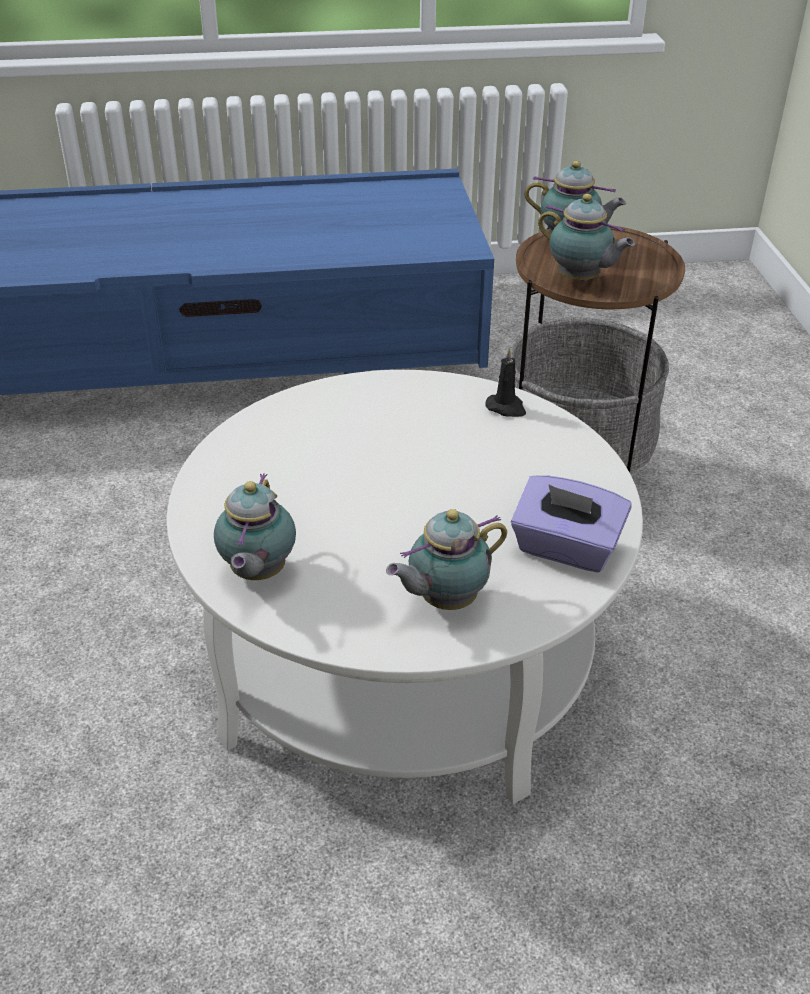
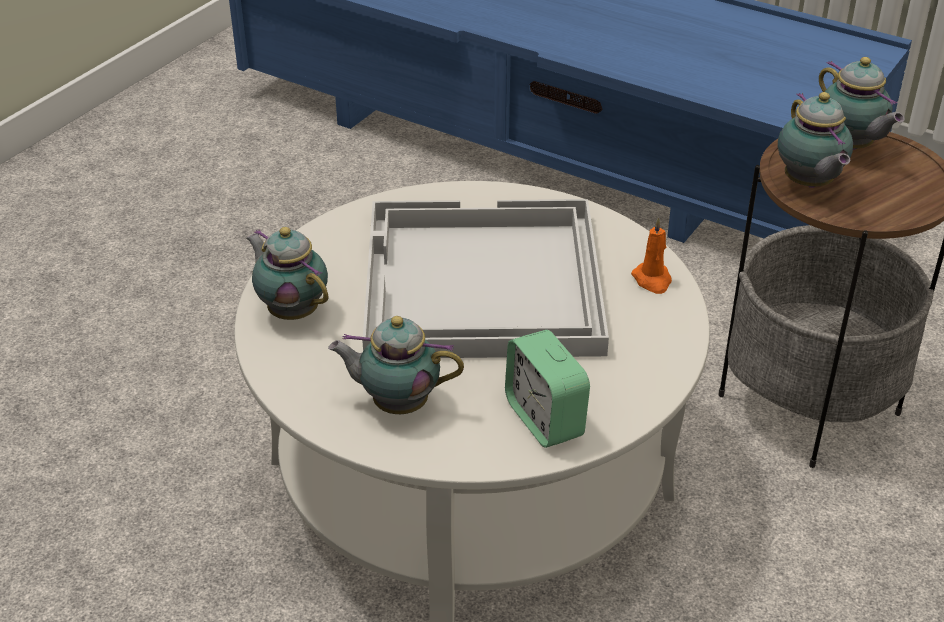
camera: 40 degrees right, 0 degrees up
(256, 574) = (292, 311): teapot -> teapot turned 90 degrees clockwise
(386, 473) = (480, 284): none -> white tray
(506, 408) = (652, 280): black candle -> orange candle
(566, 549) = (544, 419): purple tissue box -> alarm clock

